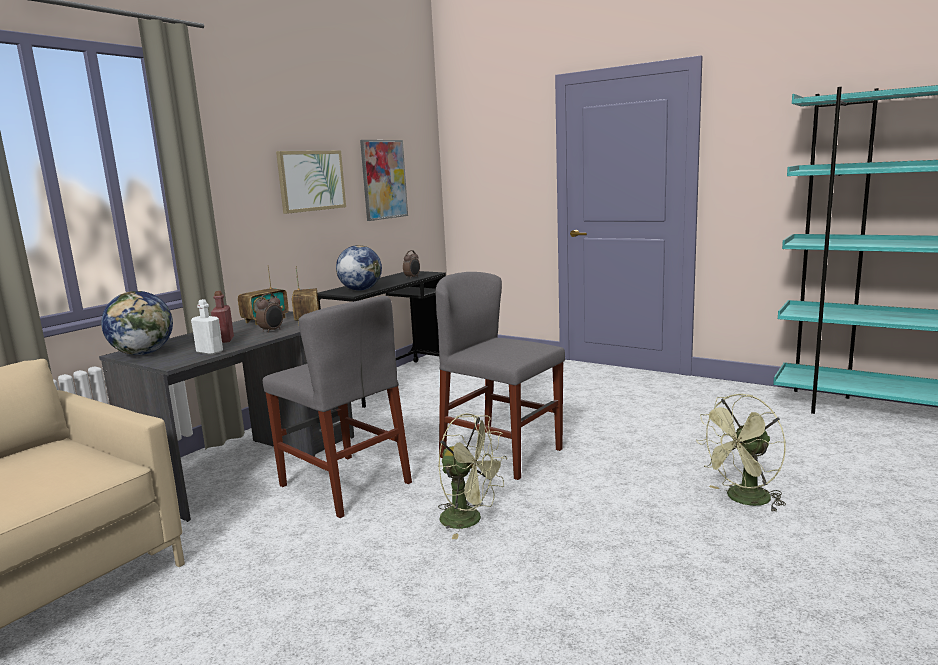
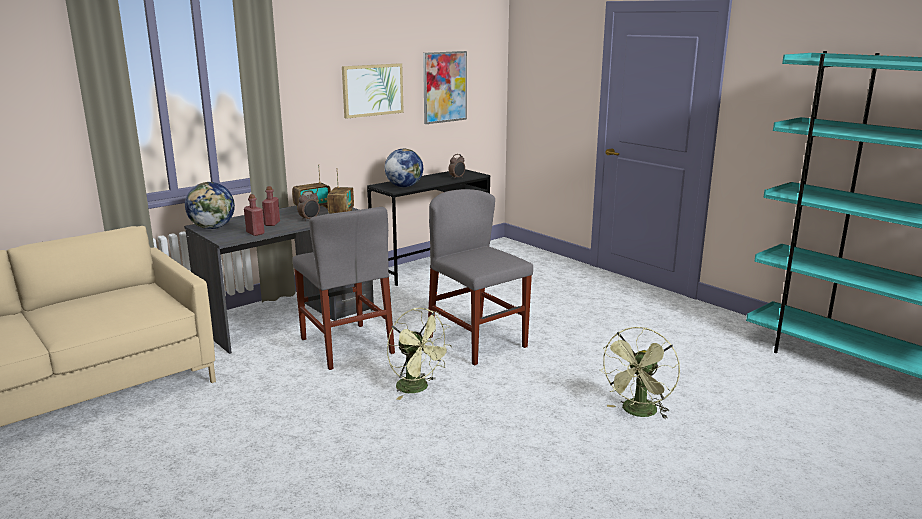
camera: 15 degrees right, 5 degrees up
(209, 352) = (255, 233): white bottle -> red bottle
(743, 500) = (638, 413): green fan -> green fan turned 45 degrees counterclockwise

